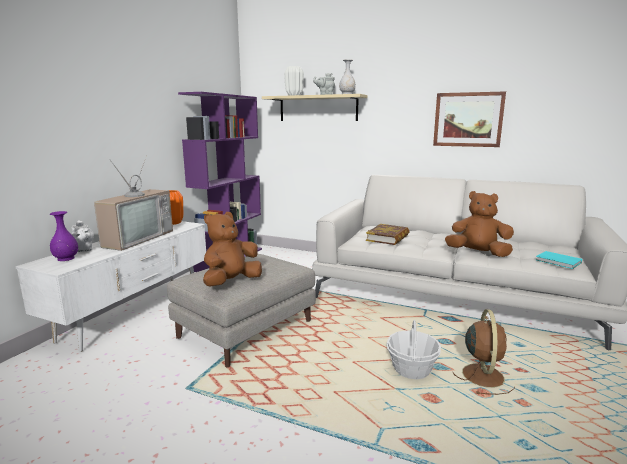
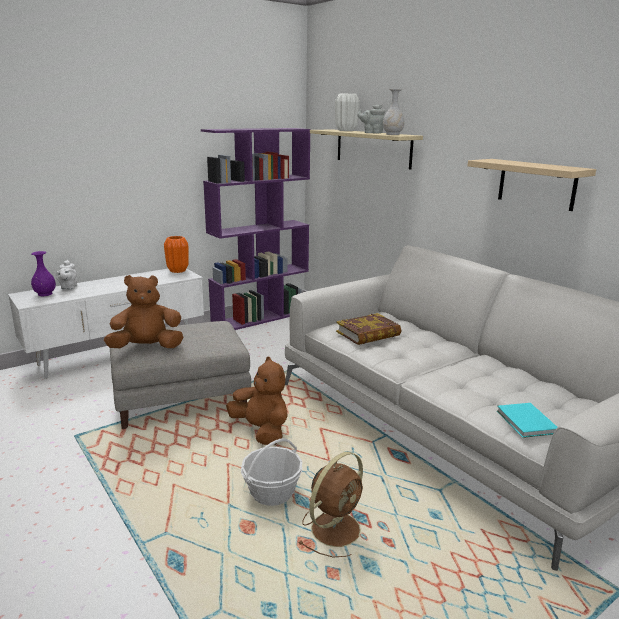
camera: 30 degrees right, 5 degrees up
(135, 238) = (121, 283): television -> none
(468, 119) = (536, 184): picture -> beige shelf
(478, 253) = (440, 381): brown plush toy -> brown plush toy (261, 430)

